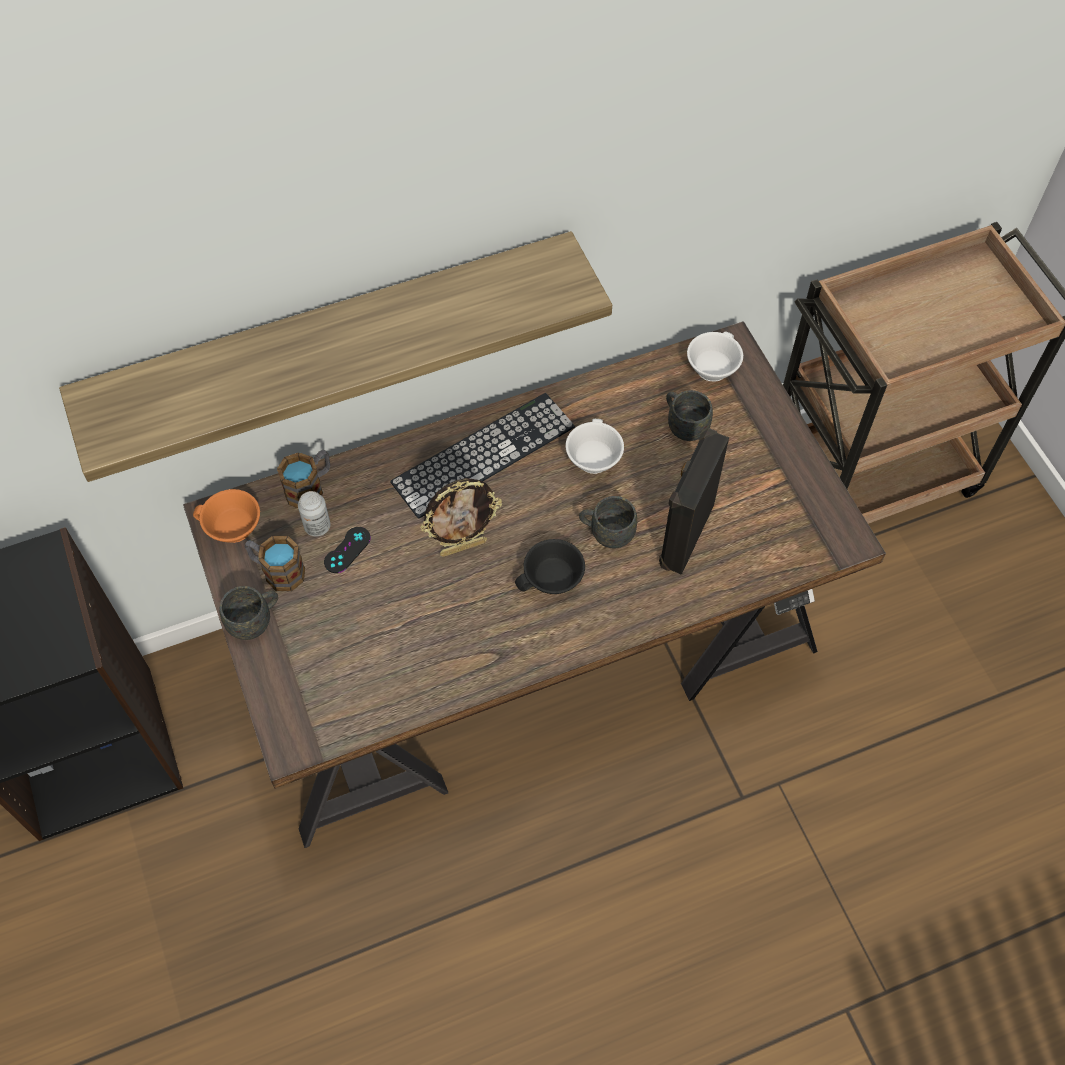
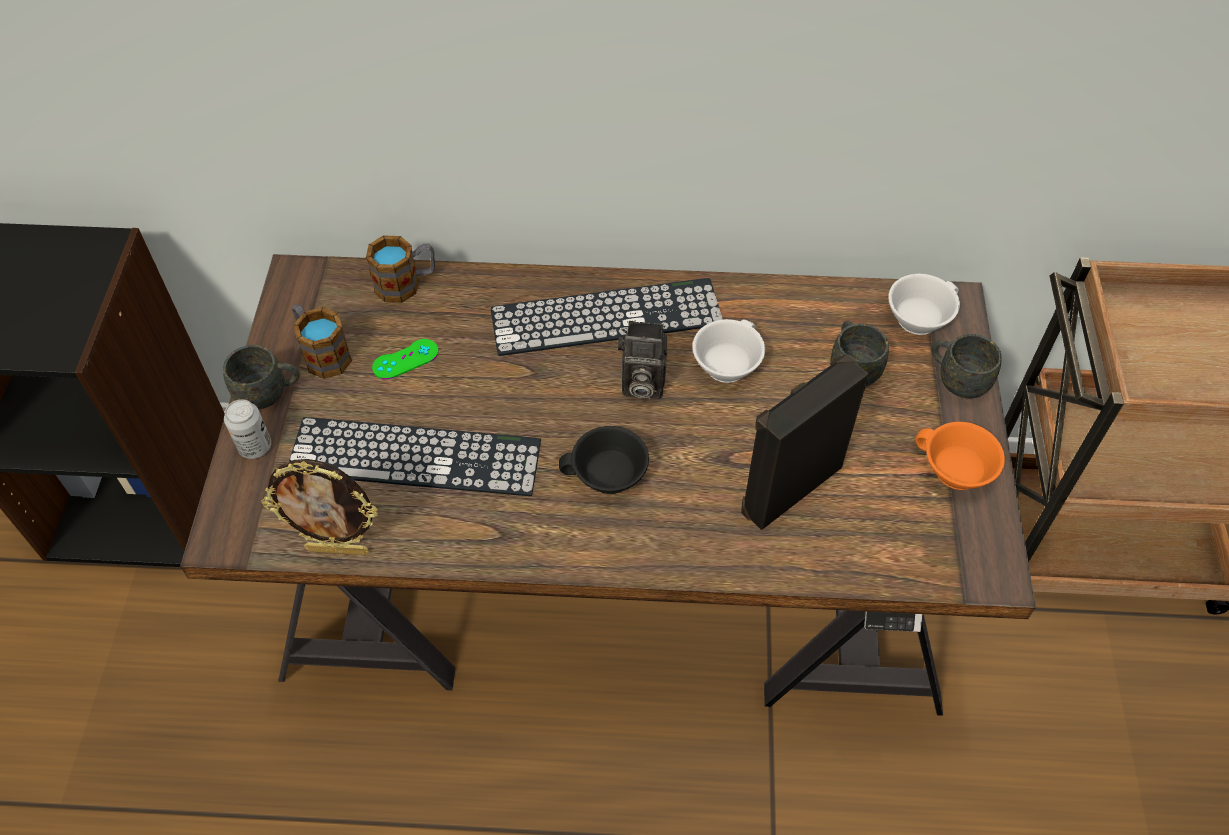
camera: 25 degrees right, 5 degrees down
(231, 529) = (303, 295): orange cup -> orange cup (953, 471)
(317, 526) = (390, 324): can -> can (255, 447)
(331, 339) = (459, 108): shelf -> none
(347, 550) = (405, 359): black game controller -> green game controller
(401, 623) = (415, 457): none -> keyboard
(463, 547) = (529, 403): picture frame -> picture frame (339, 549)
(538, 499) = (640, 384): none -> camera
(606, 533) = (697, 450): grey mug -> grey mug (956, 379)

